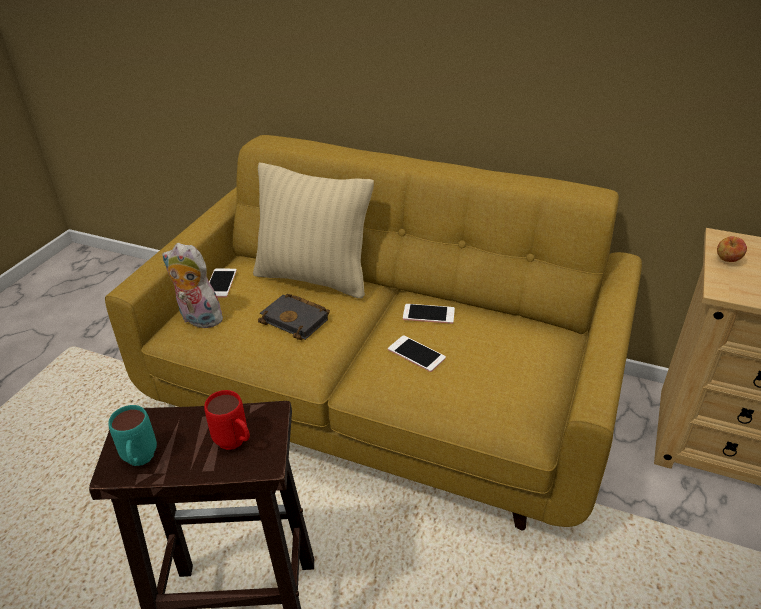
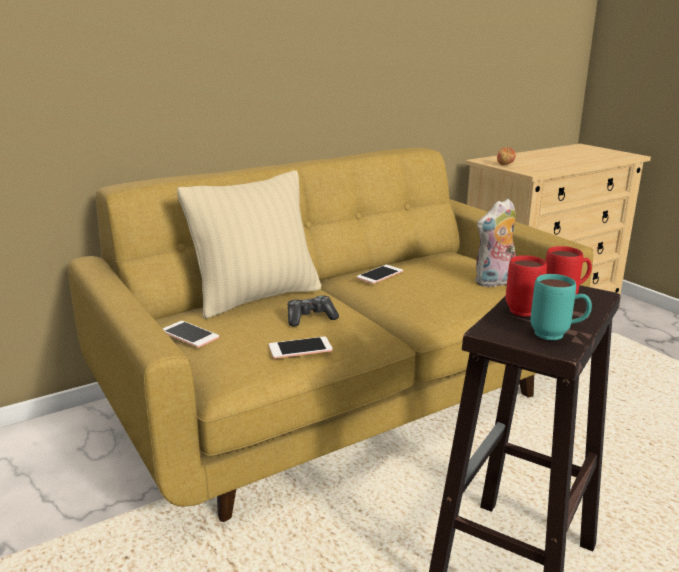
camera: 55 degrees left, 15 degrees down
(185, 431) = (529, 314): none -> red mug
(198, 319) = (230, 360): plush toy -> plush toy (494, 282)
(297, 320) = (310, 318): black book -> game controller
(416, 354) = (421, 291): phone -> phone (300, 348)

